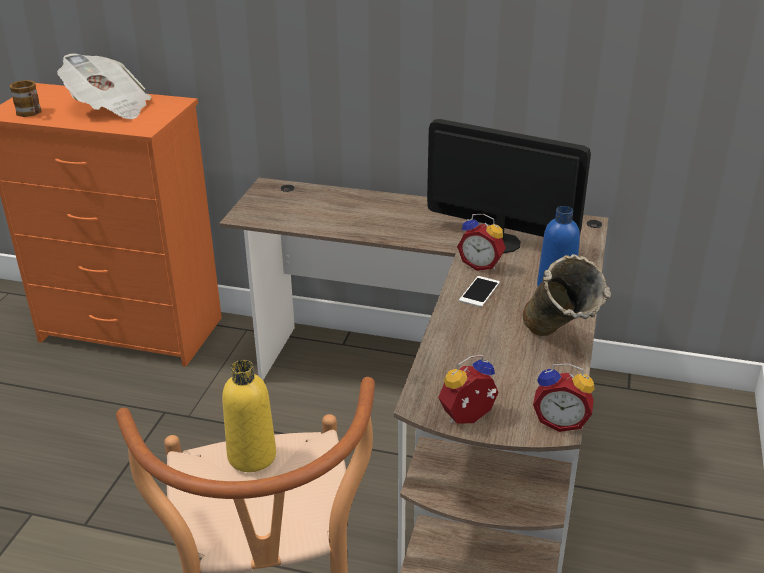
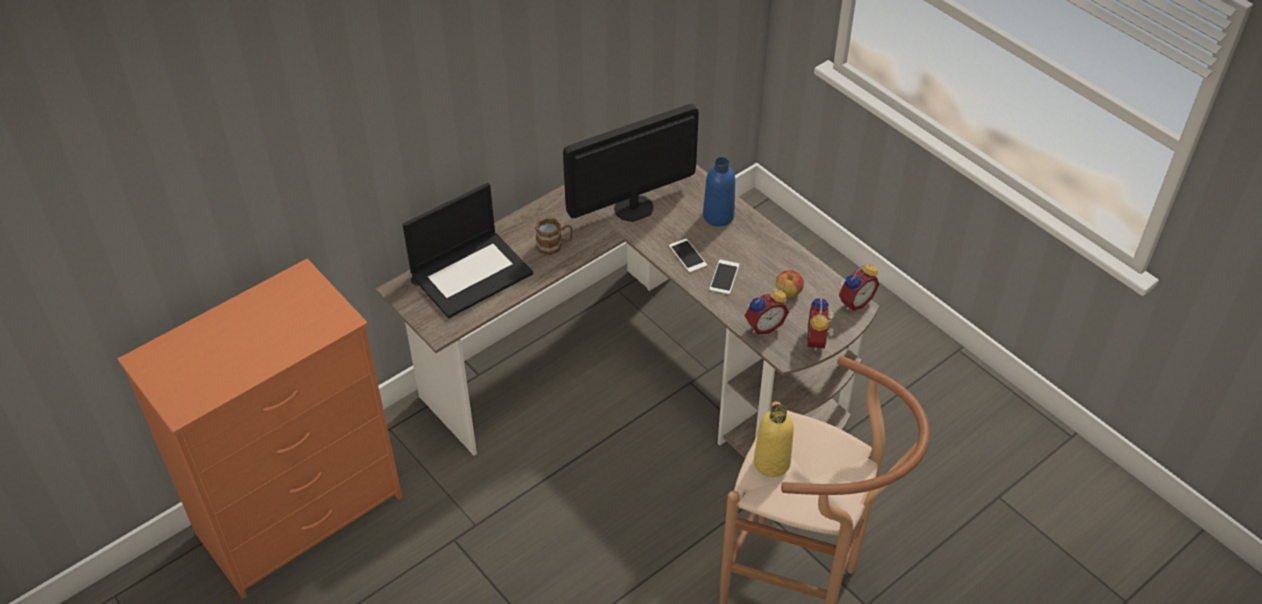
camera: 55 degrees left, 15 degrees up
(31, 113) = (209, 387): mug -> mug (554, 245)
(109, 108) = (261, 326): newspaper -> none
(320, 204) = (472, 273): none -> laptop
(480, 322) = (724, 277): none -> phone
(481, 265) = (654, 234): alarm clock -> alarm clock (763, 325)
(512, 370) = (788, 292): none -> apple
(557, 345) = (781, 256): beige vase -> none

